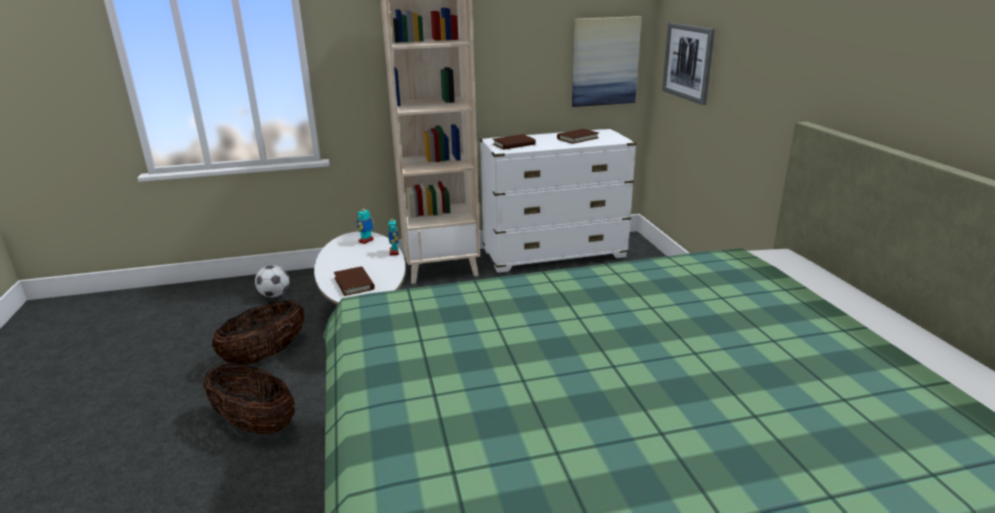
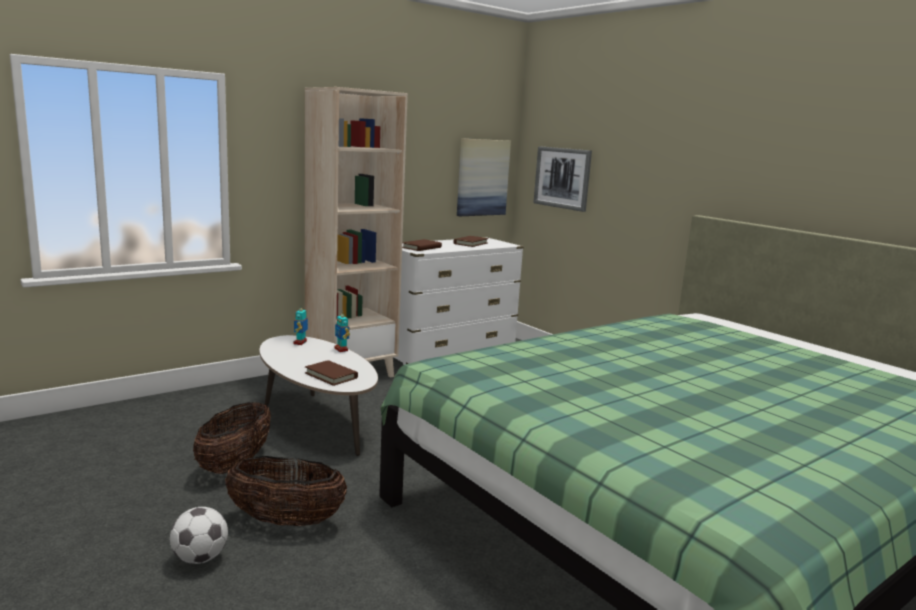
camera: 25 degrees left, 10 degrees down
(274, 295) = (189, 412): football -> football (200, 558)

